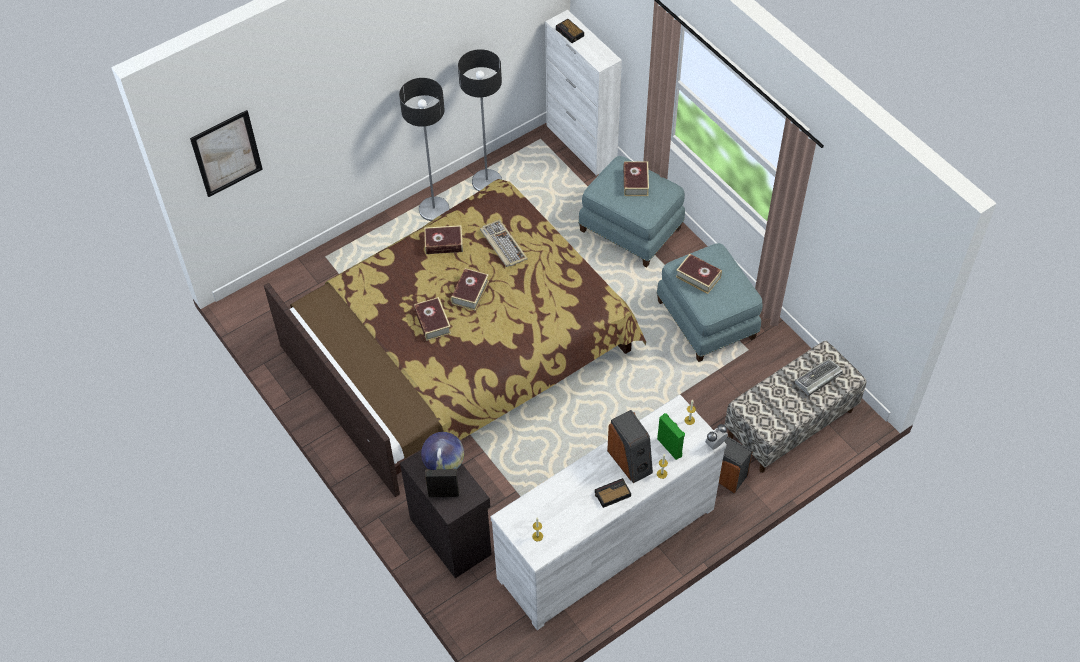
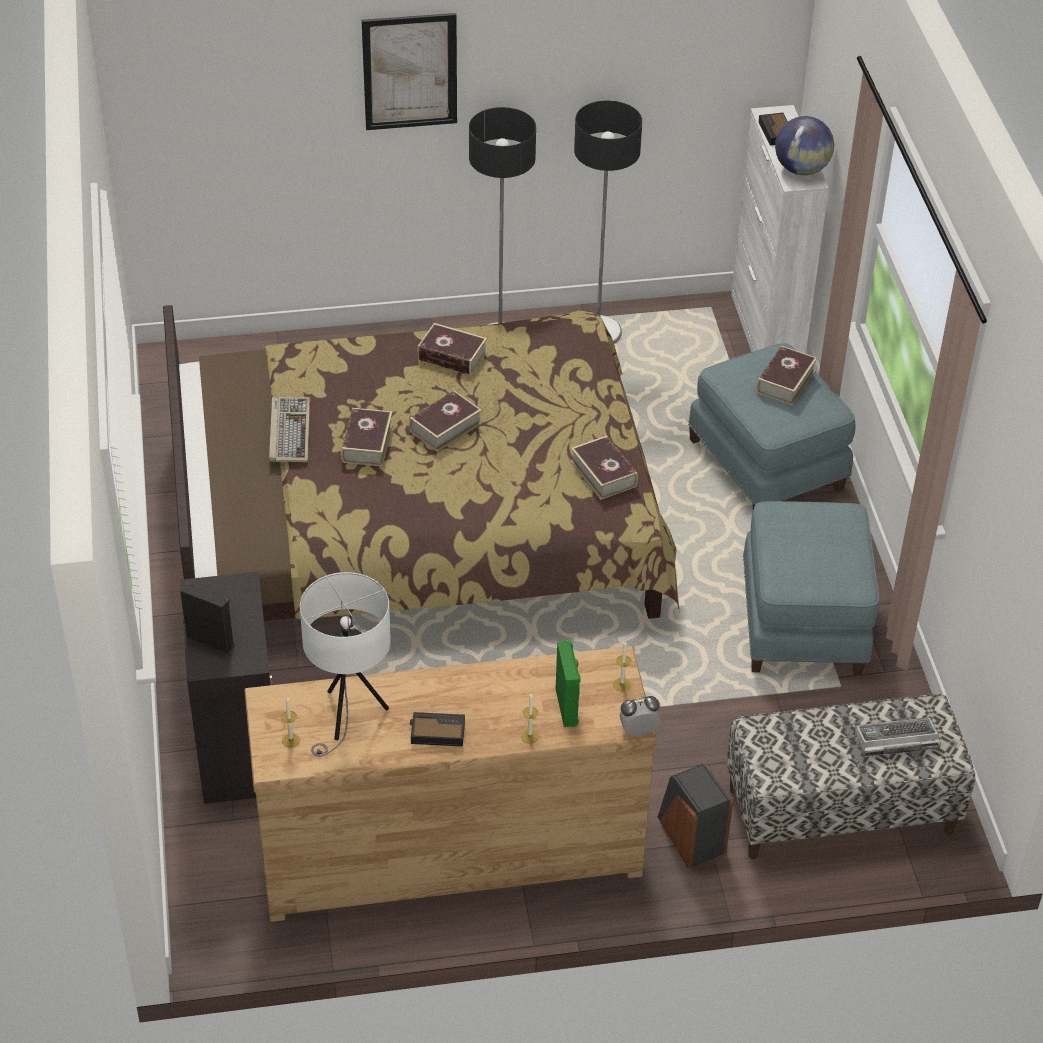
camera: 25 degrees right, 10 degrees down
(226, 153) = (187, 103): picture -> picture (410, 71)
(444, 463) = (238, 605): globe -> globe (801, 169)
(502, 245) = (533, 387): keyboard -> keyboard (289, 432)
(559, 507) = (348, 717): none -> white table lamp
(605, 542) = (448, 850): white dresser -> brown dresser
(630, 460) = (496, 700): speaker -> none
(698, 277) = (796, 533): book -> book (603, 474)

